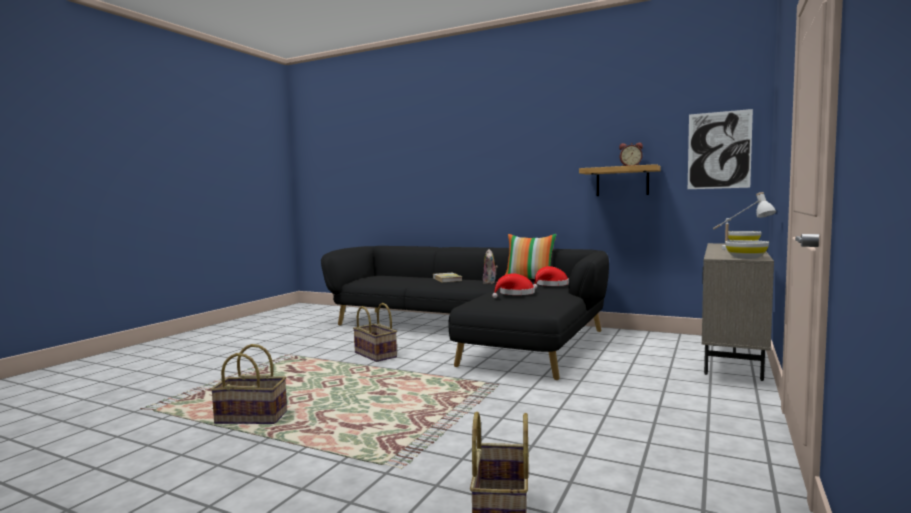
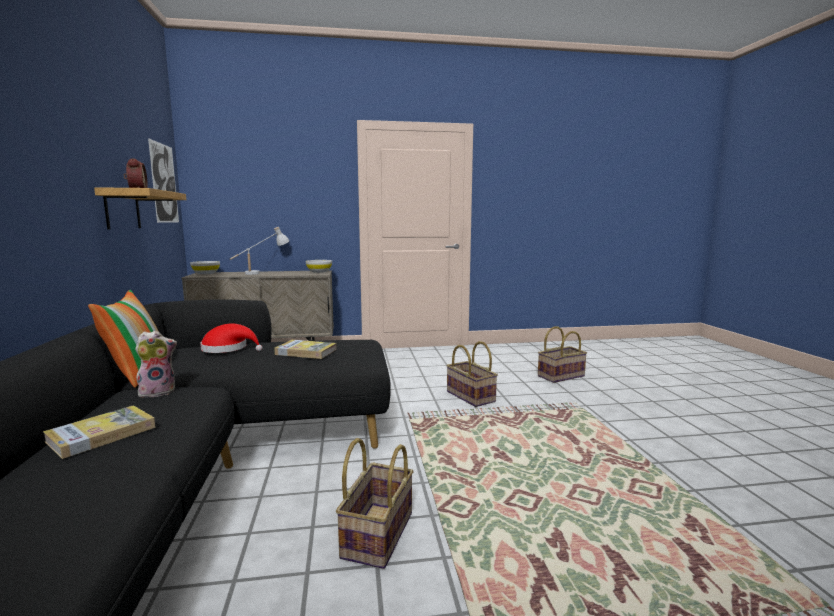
camera: 125 degrees left, 5 degrees up
(252, 417) = (657, 497): basket -> basket (469, 396)
(515, 294) = (306, 352): red hat -> book

